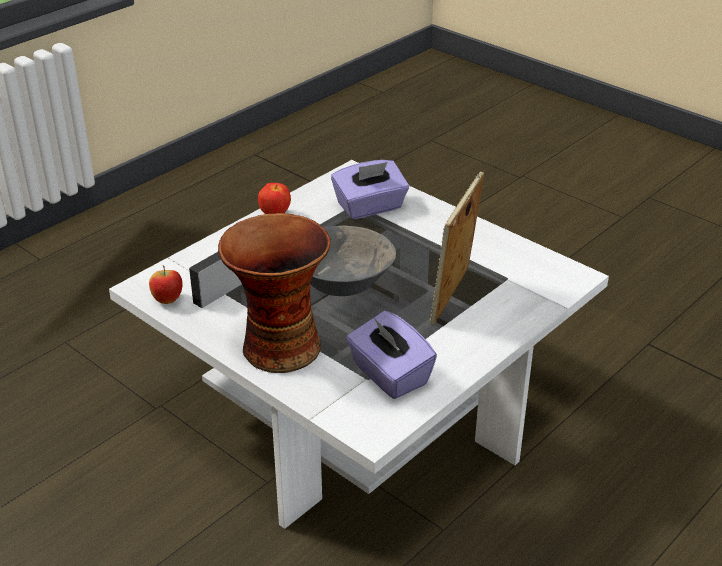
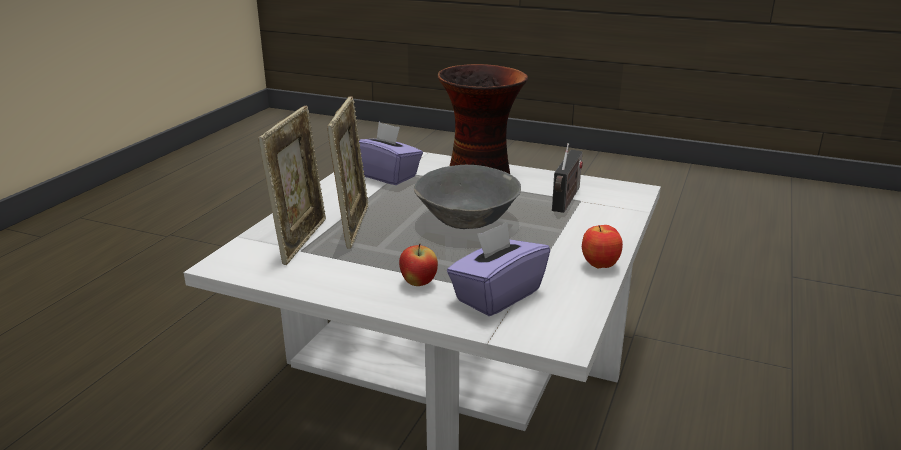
camera: 160 degrees right, 10 degrees down
(168, 300) = (601, 186): apple -> apple (418, 283)
(506, 289) = (301, 240): none -> picture frame

